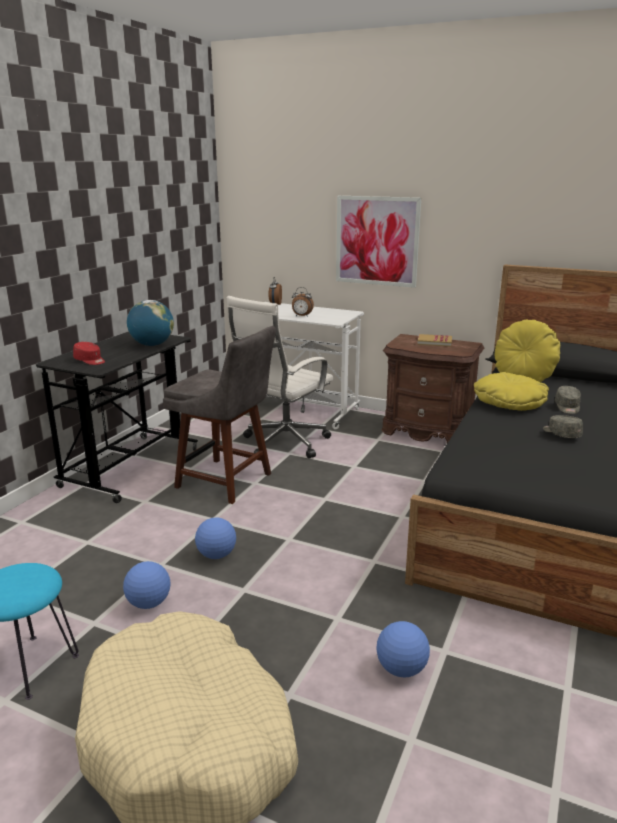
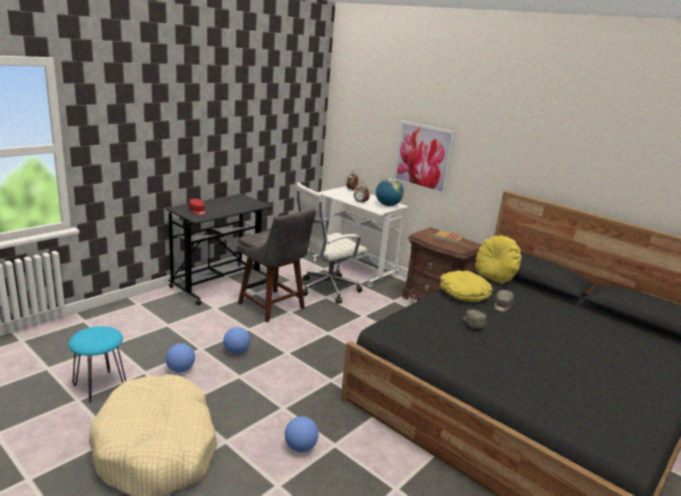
camera: 15 degrees right, 0 degrees up
(152, 345) = (243, 207): globe -> globe (387, 205)

